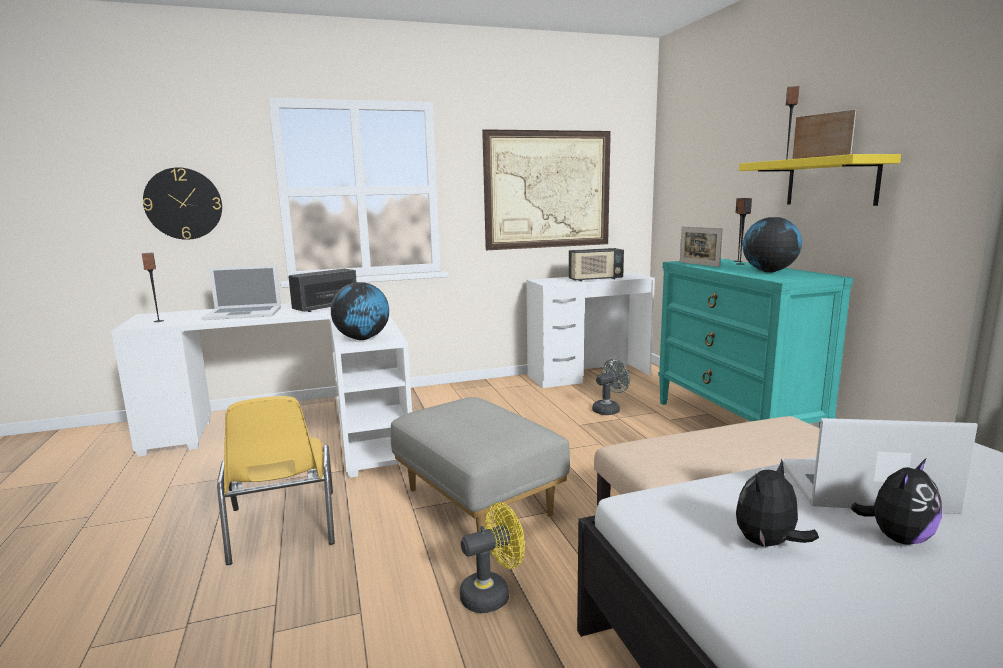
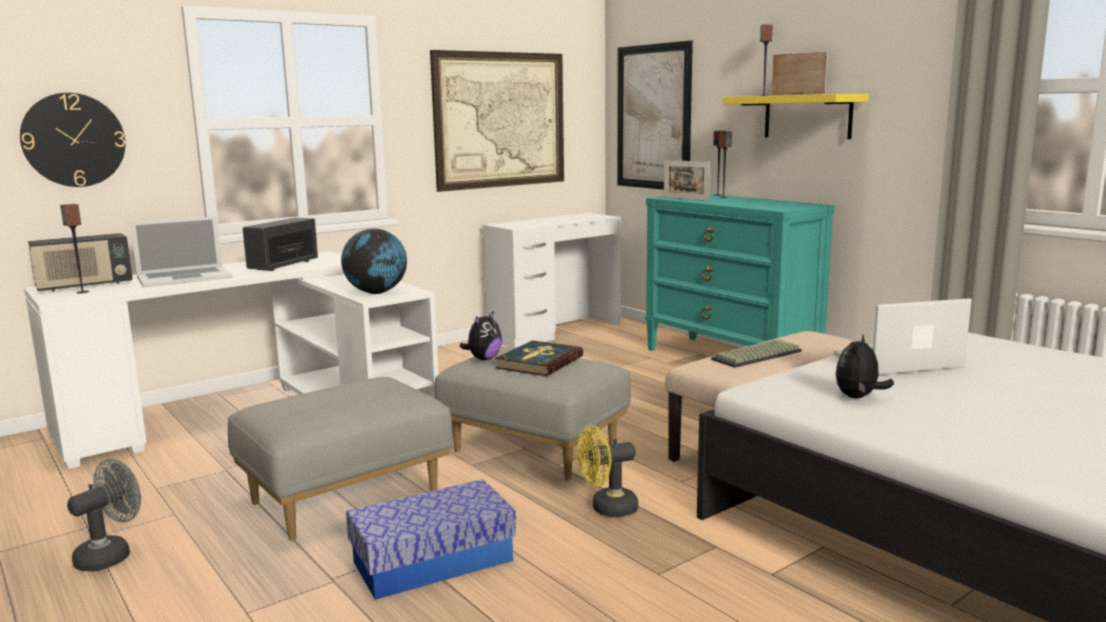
camera: 20 degrees left, 0 degrees up
(282, 527) = (345, 499): yellow chair -> grey ottoman
(283, 625) = (433, 561): none -> storage box
(480, 420) = (539, 362): none -> book
(492, 594) = (607, 509): yellow fan -> yellow fan turned 150 degrees counterclockwise
(595, 279) = (561, 221): radio -> radio (84, 286)
(609, 409) = (601, 360): grey fan -> grey fan (111, 555)
(689, 186) = (653, 117): none -> picture
(702, 445) = (757, 356): none -> keyboard
(769, 271) = (758, 202): globe -> none
(897, 538) = (934, 383): plush toy -> plush toy (483, 359)

